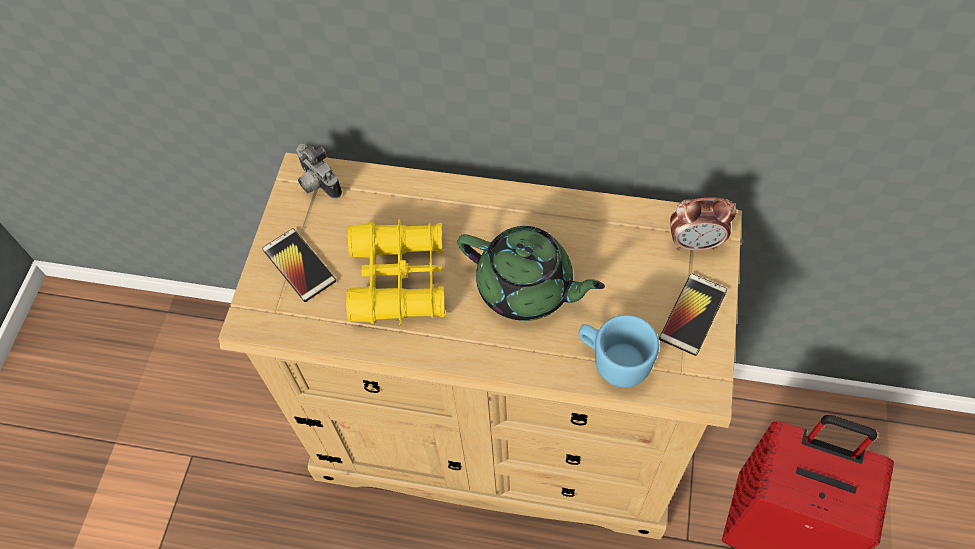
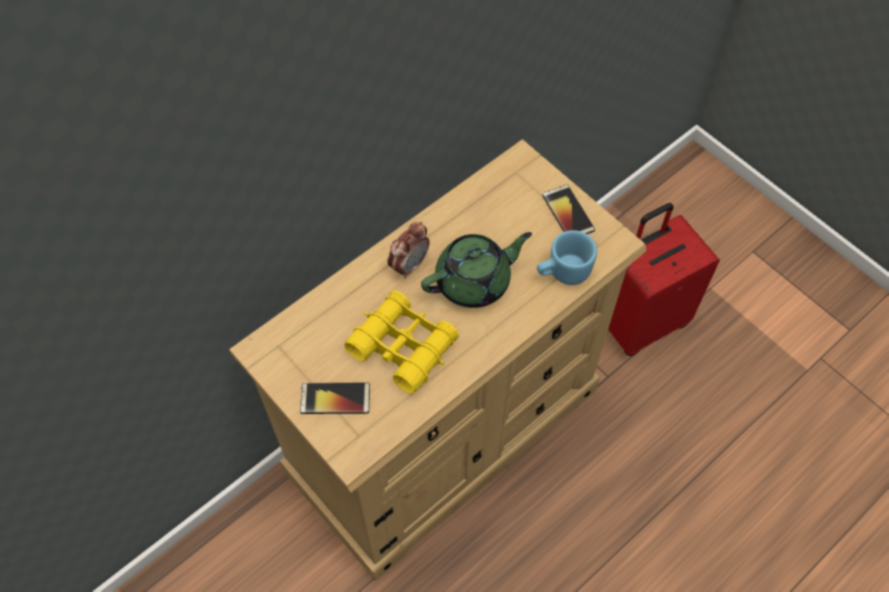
camera: 55 degrees left, 0 degrees up
(317, 184) = (278, 346): camera -> none
(695, 243) = (523, 176): alarm clock -> alarm clock (409, 265)

